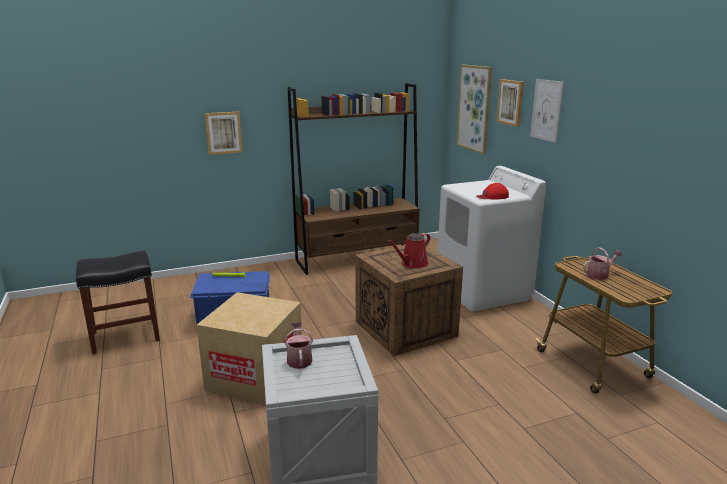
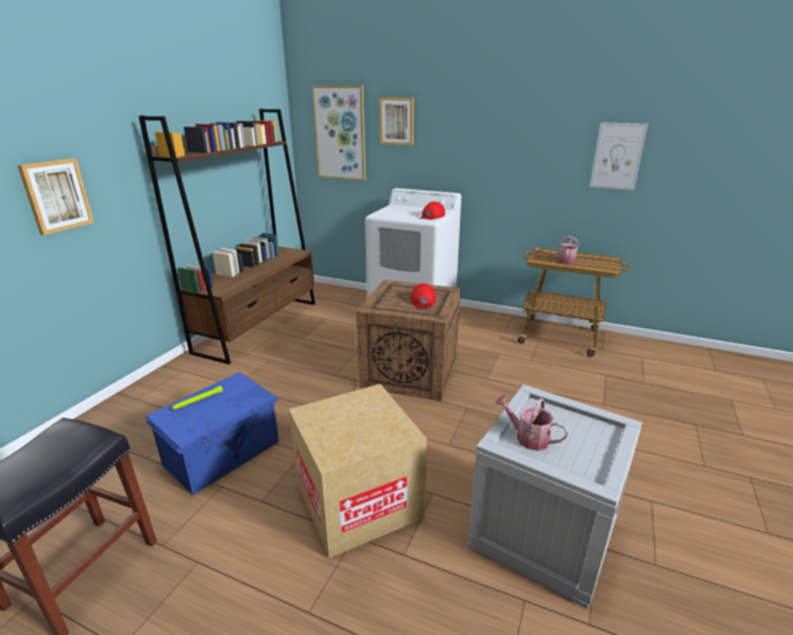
camera: 45 degrees left, 5 degrees up
(412, 264) = (423, 301): red watering can -> red cap
(546, 110) = (450, 124): picture -> picture (617, 156)

